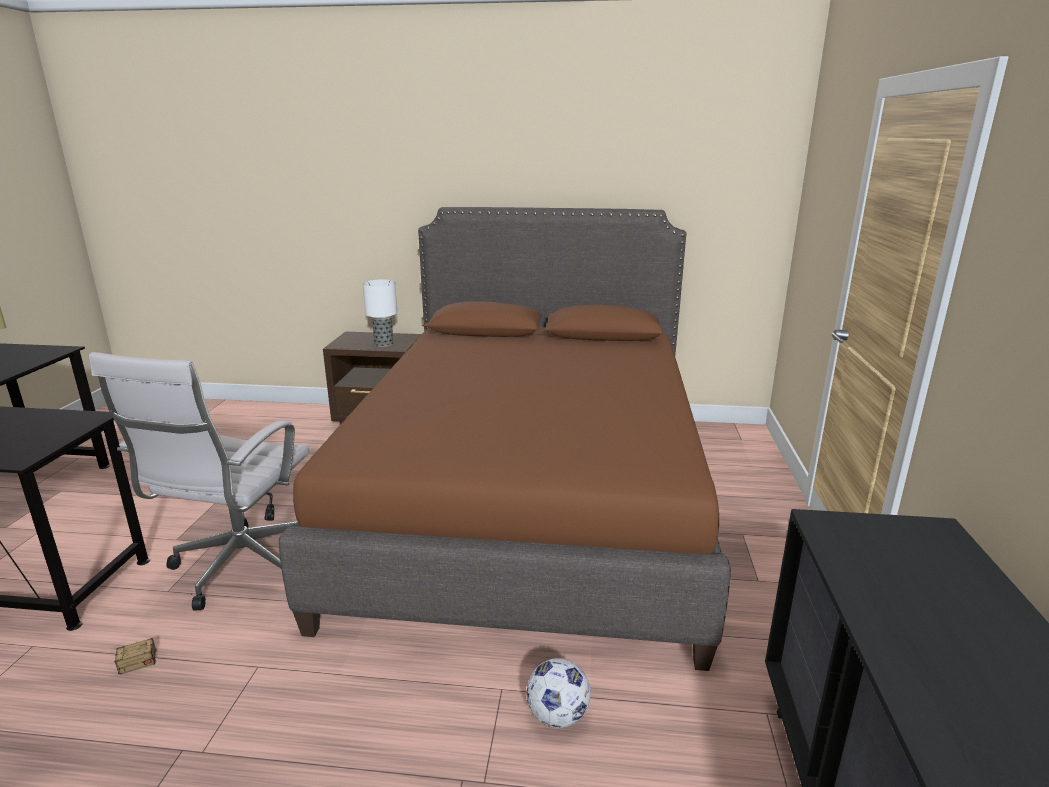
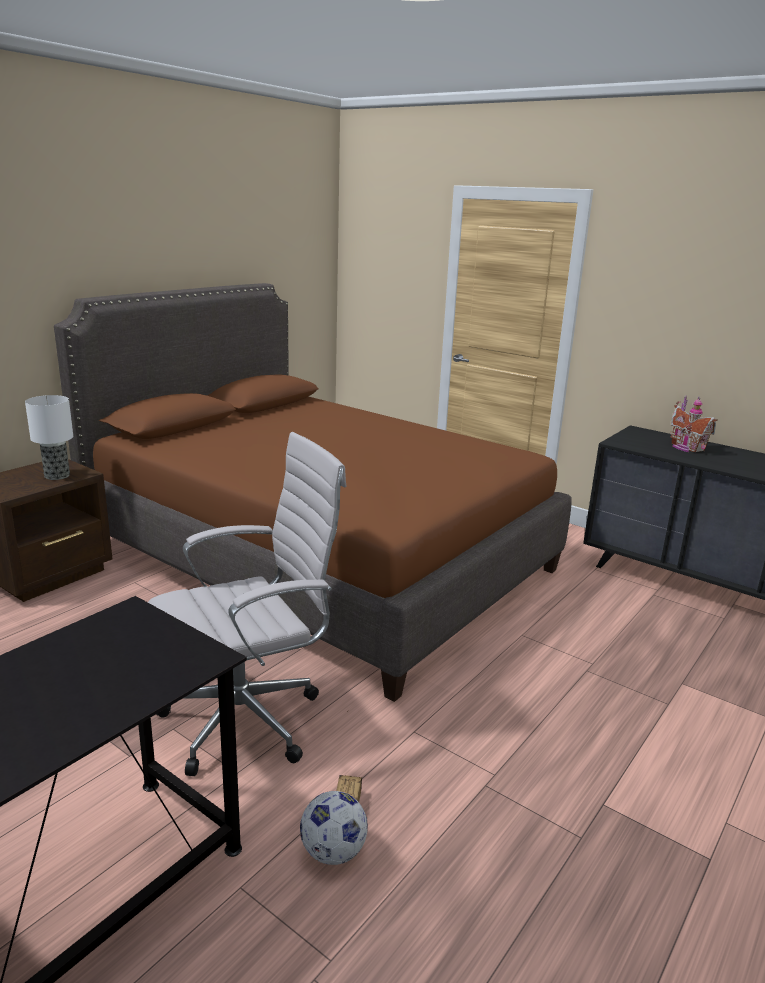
camera: 60 degrees left, 0 degrees up
(240, 569) = (249, 719): white office chair -> white office chair turned 75 degrees counterclockwise
(558, 716) = (558, 624): football -> football (333, 852)
(937, 596) = (686, 448): none -> toy house

